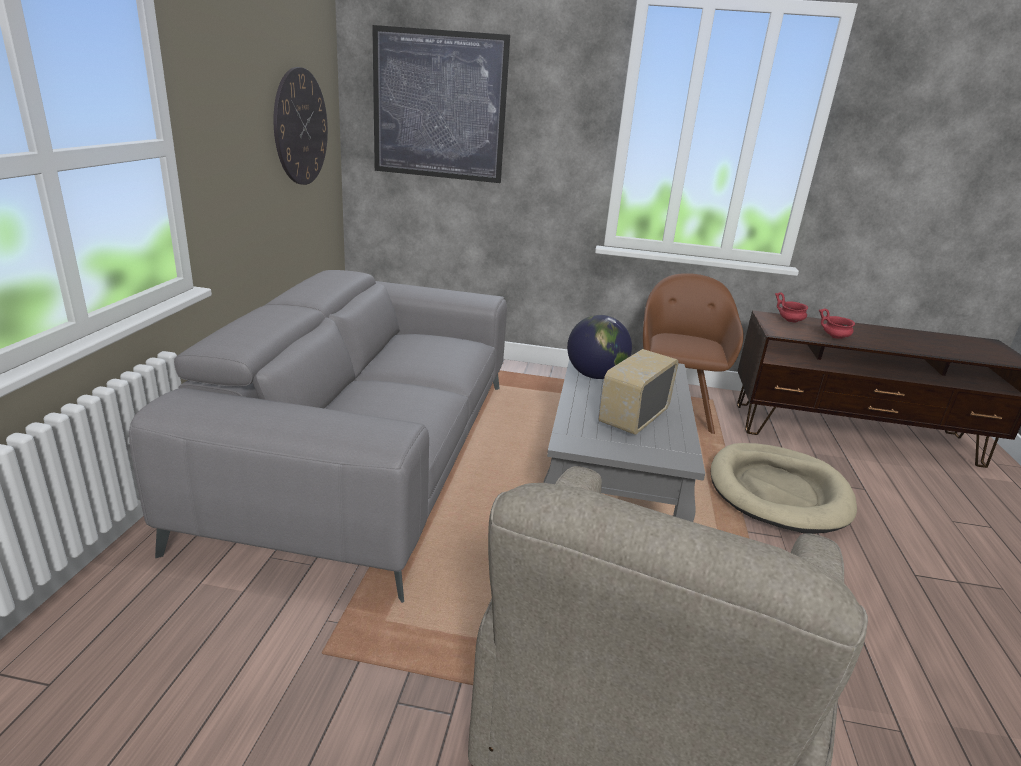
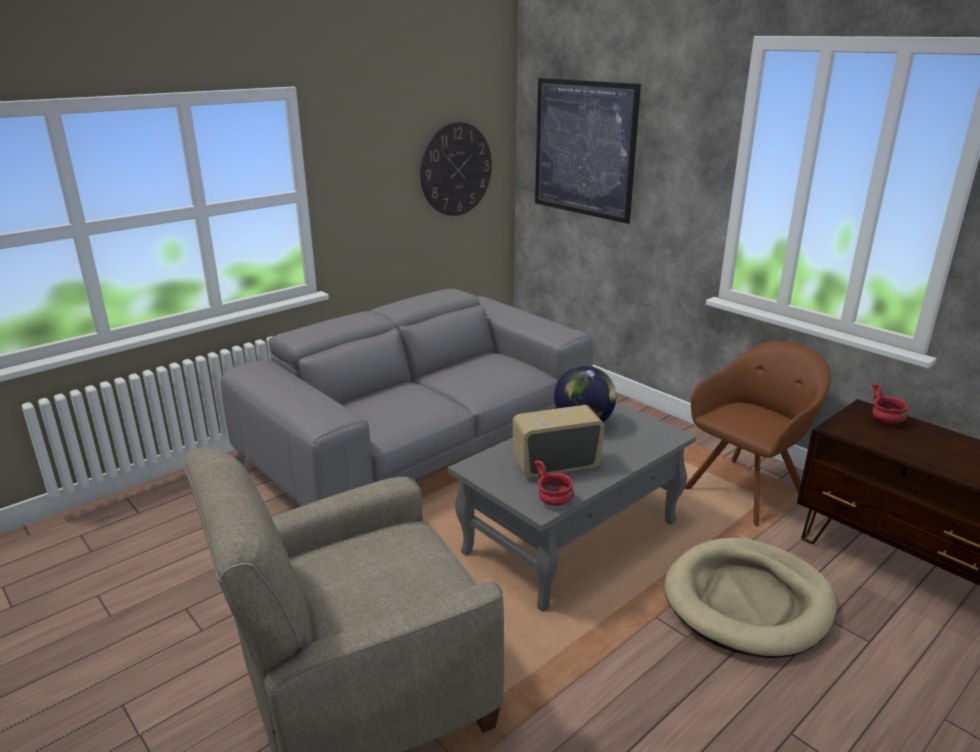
camera: 40 degrees right, 0 degrees up
(834, 337) = (912, 451): red bowl -> red bowl (553, 501)

